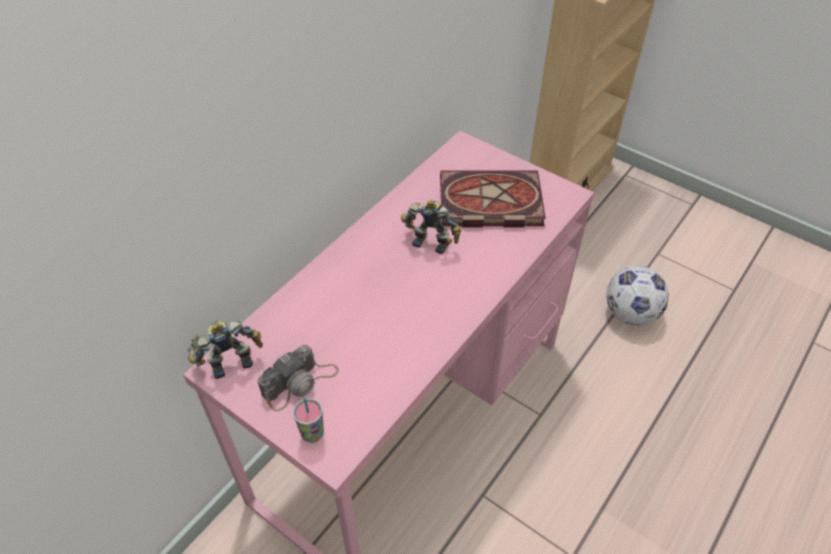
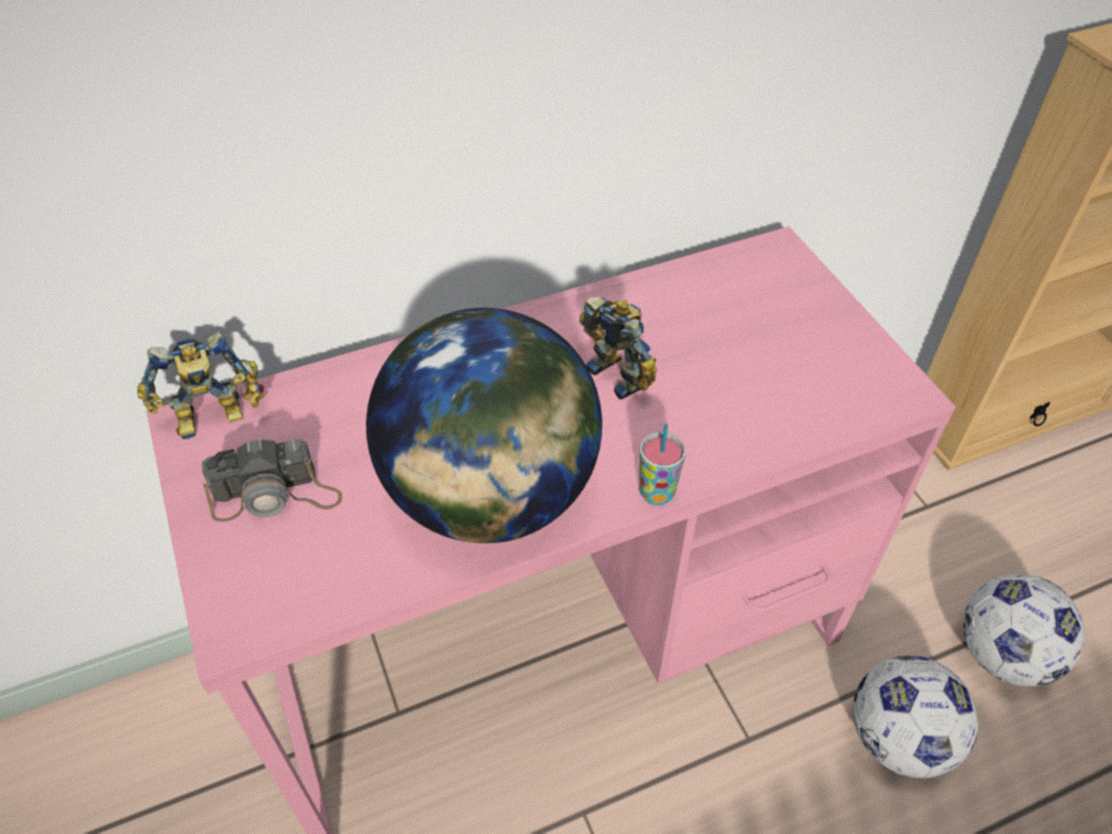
camera: 30 degrees right, 0 degrees up
(229, 360) = (214, 419): toy robot -> toy robot turned 150 degrees clockwise
(312, 434) = (233, 579): cup -> cup (656, 493)
(413, 329) = (491, 495): none -> globe
(487, 203) = (752, 352): book -> none
(608, 378) = (899, 739): none -> football

